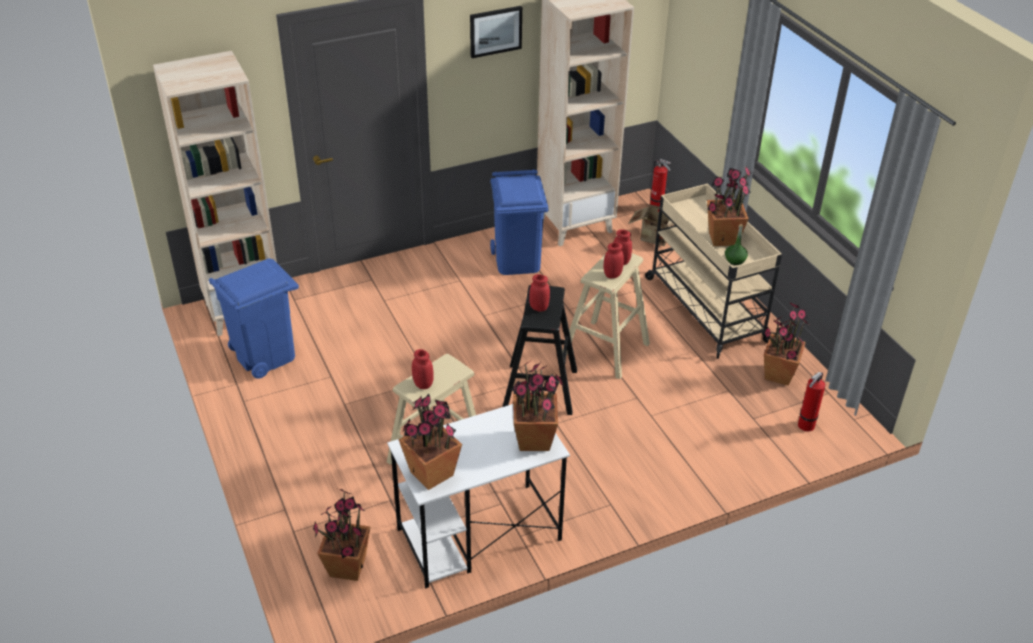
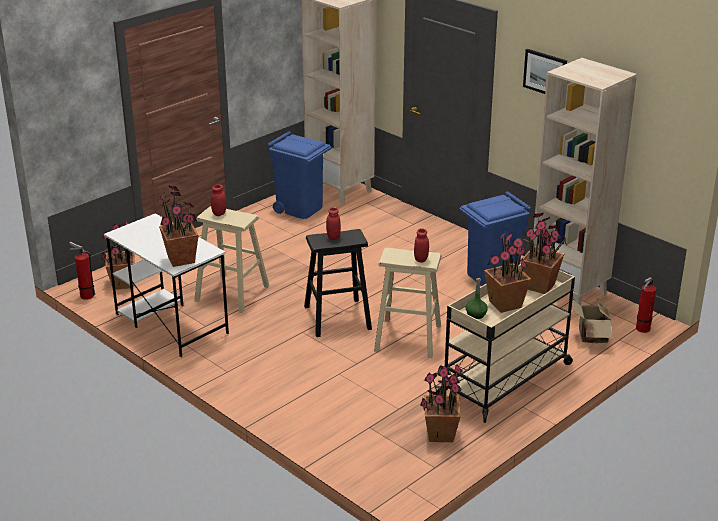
camera: 70 degrees right, 10 degrees down
(432, 473) = (132, 232): potted plant -> potted plant (540, 286)
(612, 275) = (399, 259): red jar -> none
(805, 426) = (377, 458): fire extinguisher -> fire extinguisher (85, 295)

